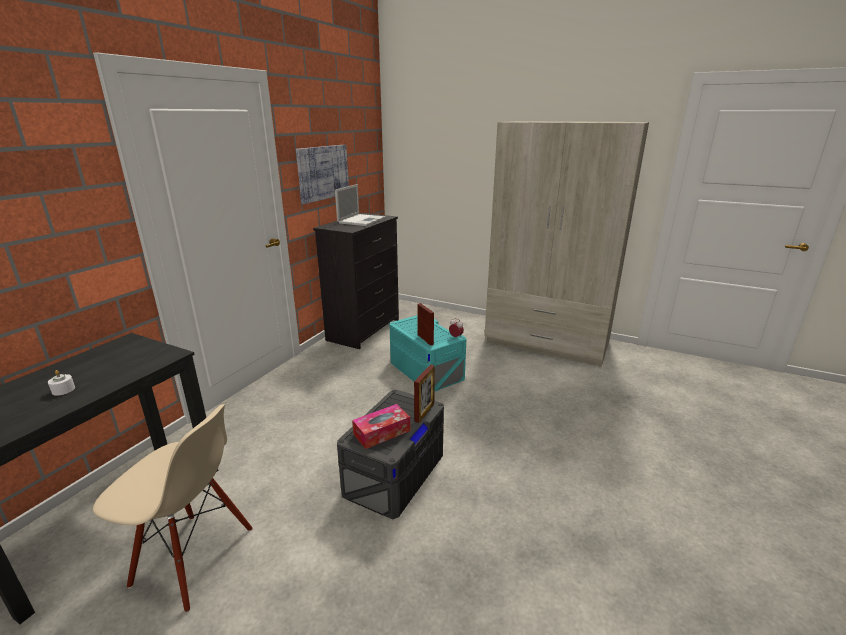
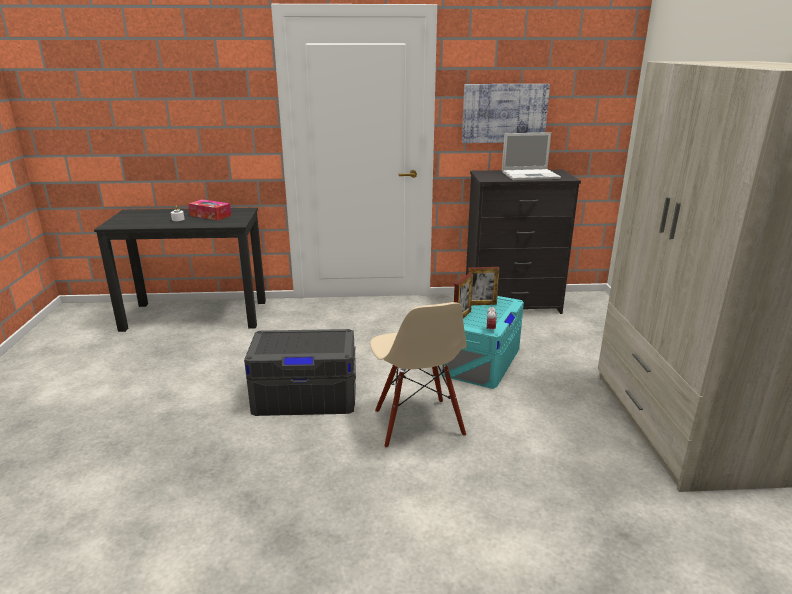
camera: 60 degrees right, 0 degrees up
(193, 558) = (177, 354): beige chair -> beige chair (417, 423)
(382, 432) = (282, 343): tissue box -> tissue box (210, 215)
(424, 412) = (326, 352): picture frame -> picture frame (481, 304)

